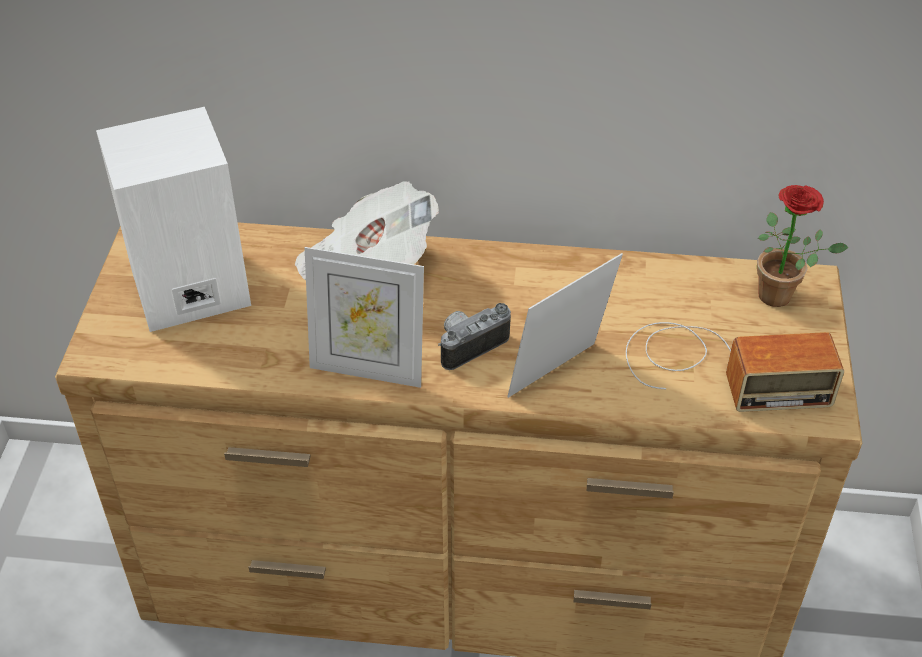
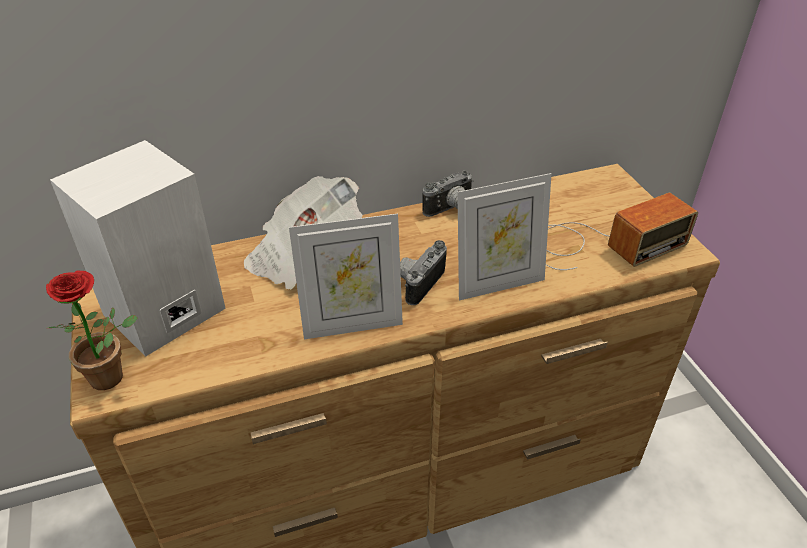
camera: 25 degrees left, 5 degrees down
(559, 376) = (498, 283): picture frame -> picture frame turned 135 degrees counterclockwise
(569, 264) = (451, 209): none -> camera
(782, 296) = (601, 189): potted plant -> potted plant (114, 376)

